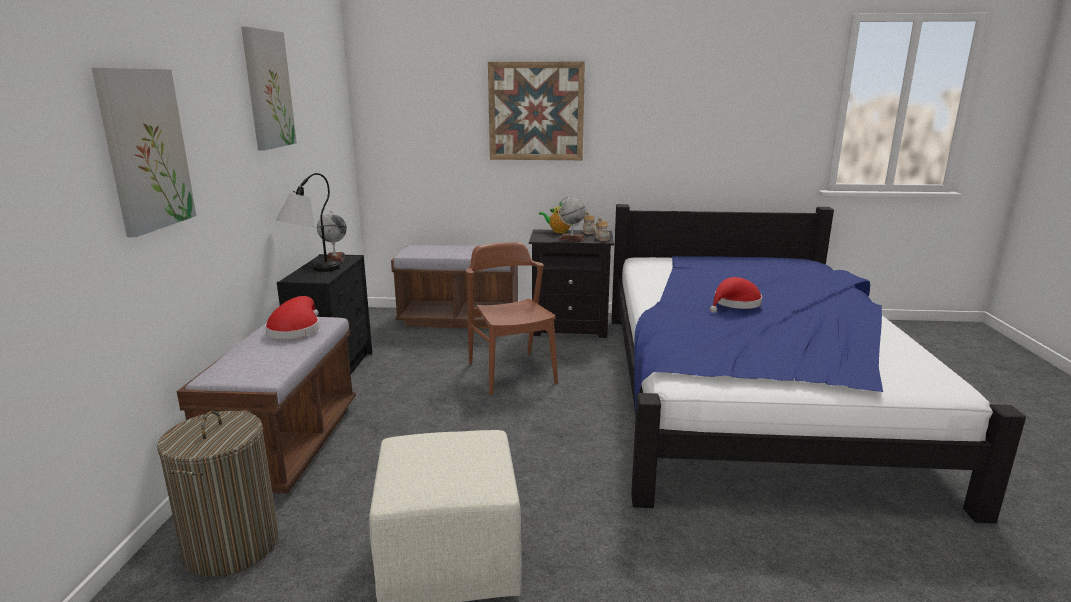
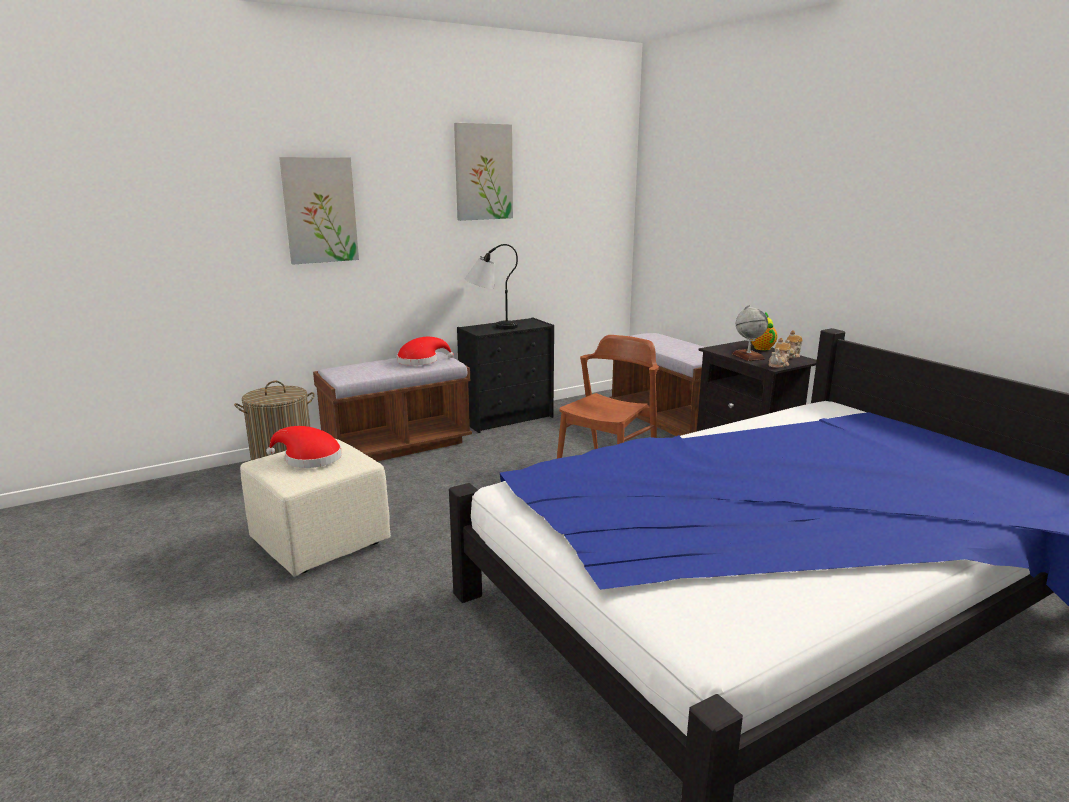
camera: 55 degrees right, 0 degrees up
(335, 258) = (529, 322): globe -> none
(536, 111) = (778, 202): picture -> none
(735, 304) = (745, 468): red hat -> red hat (309, 458)

